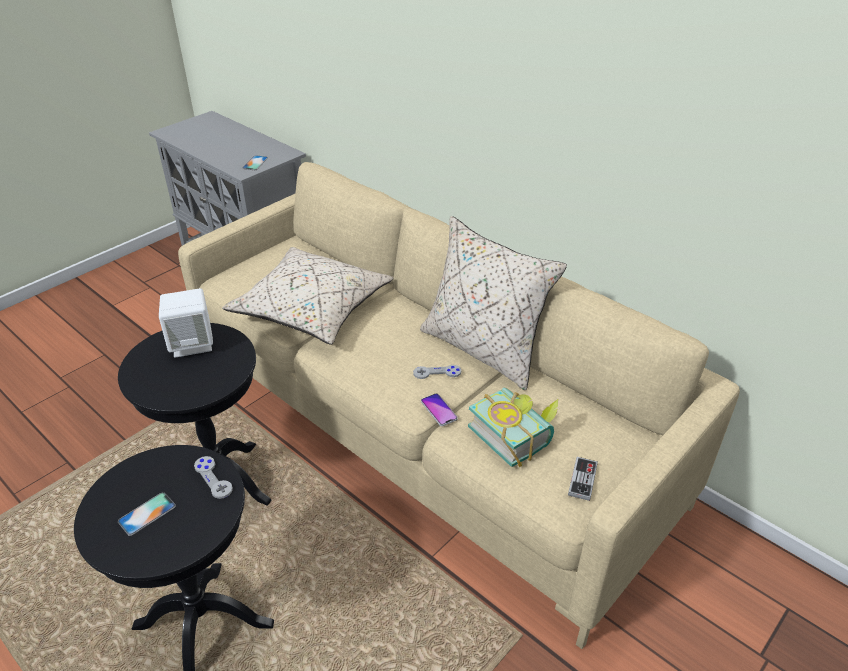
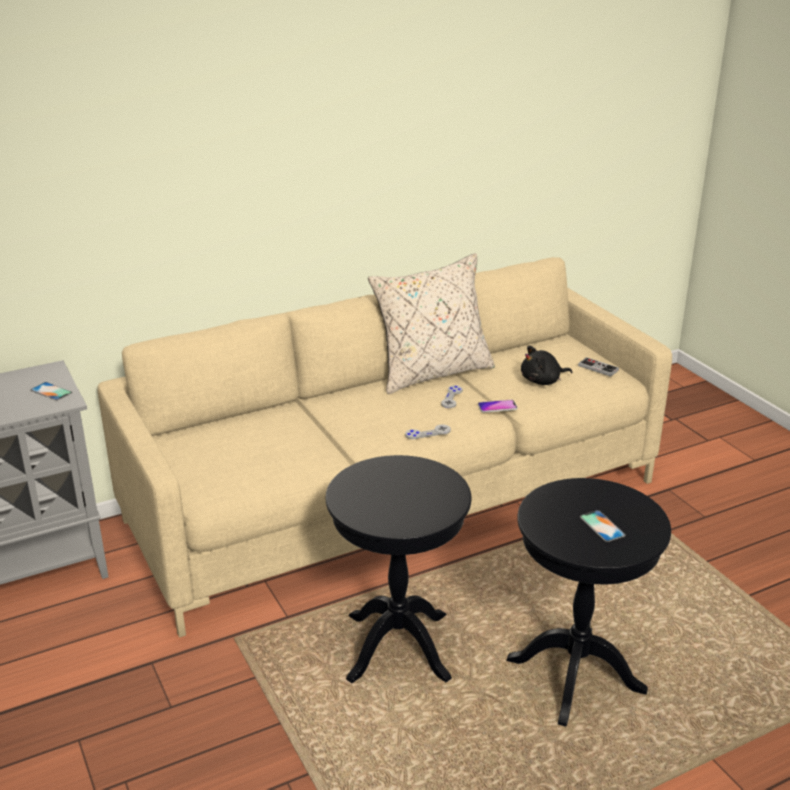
camera: 70 degrees left, 10 degrees down
(192, 344) = (368, 488): white speaker -> none
(213, 478) = (570, 490): grey game controller -> grey game controller (427, 433)
(312, 309) = (307, 445): beige pillow -> none
(515, 434) = (543, 381): book -> black plush toy

